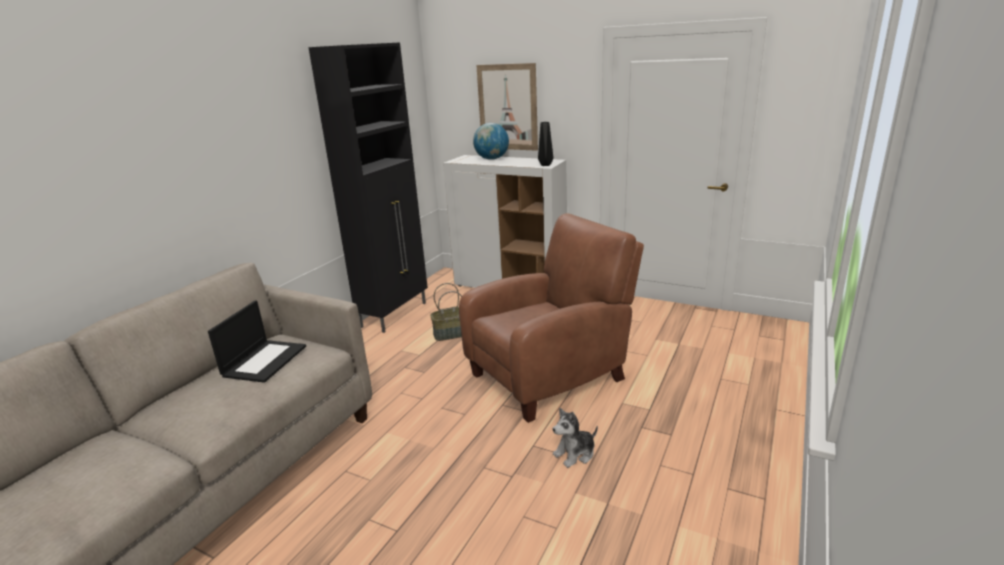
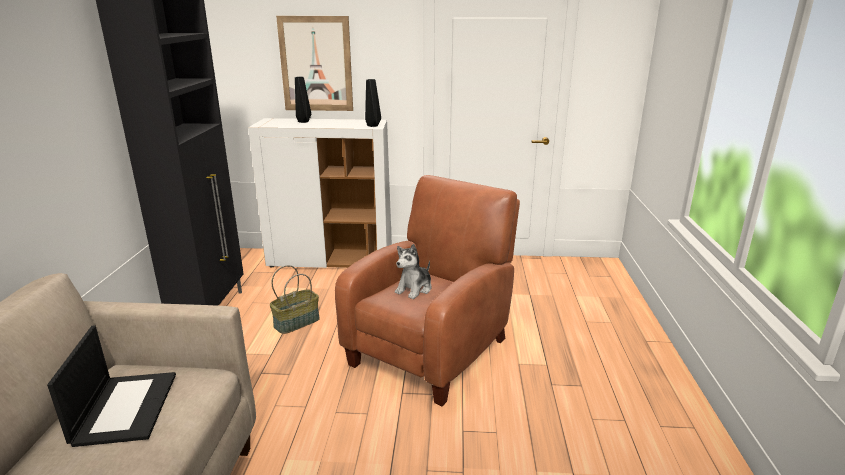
camera: 25 degrees left, 0 degrees up
(491, 159) = (303, 121): globe -> black vase
(575, 454) = (509, 428): plush toy -> plush toy (414, 289)

